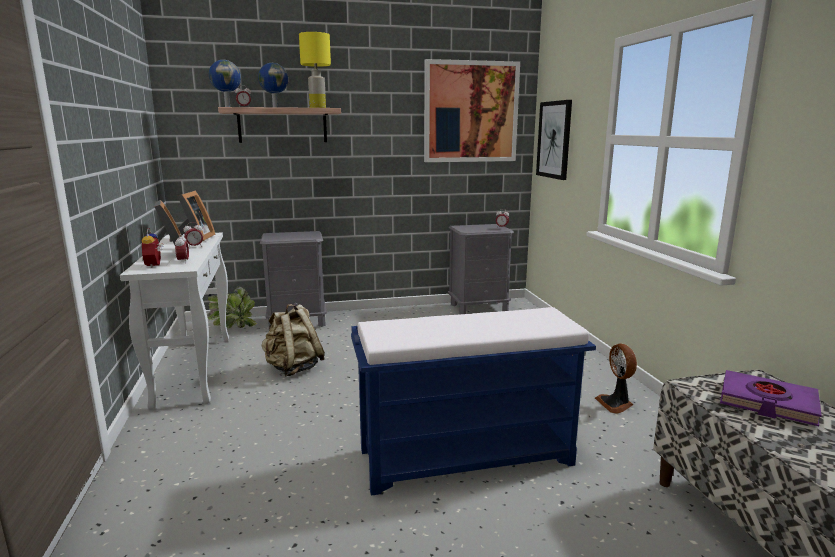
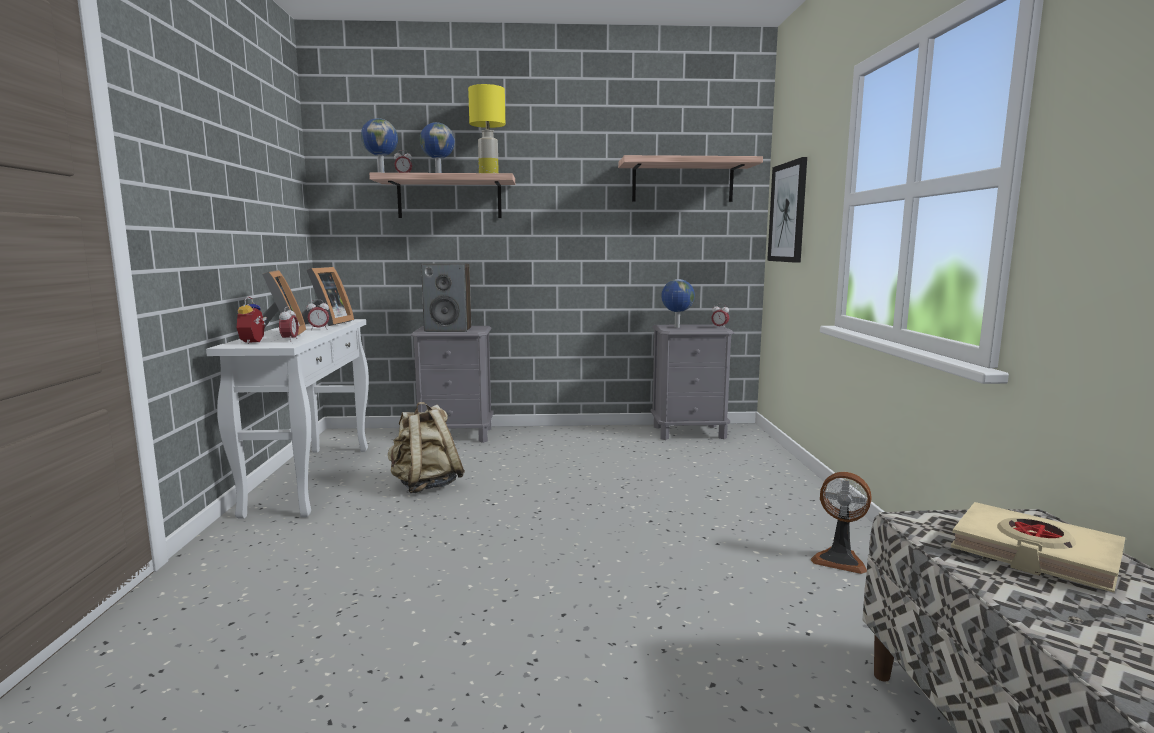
camera: 10 degrees right, 5 degrees down
(233, 327) = (380, 437): potted plant -> none
(289, 237) = (448, 330): none -> speaker
(467, 456) = (600, 608): blue bench -> none
(469, 228) = (676, 327): none -> globe
(471, 112) = (682, 182): picture -> shelf
(615, 404) = (840, 560): fan -> fan turned 60 degrees counterclockwise
(767, 403) = (1034, 553): purple book -> beige book

